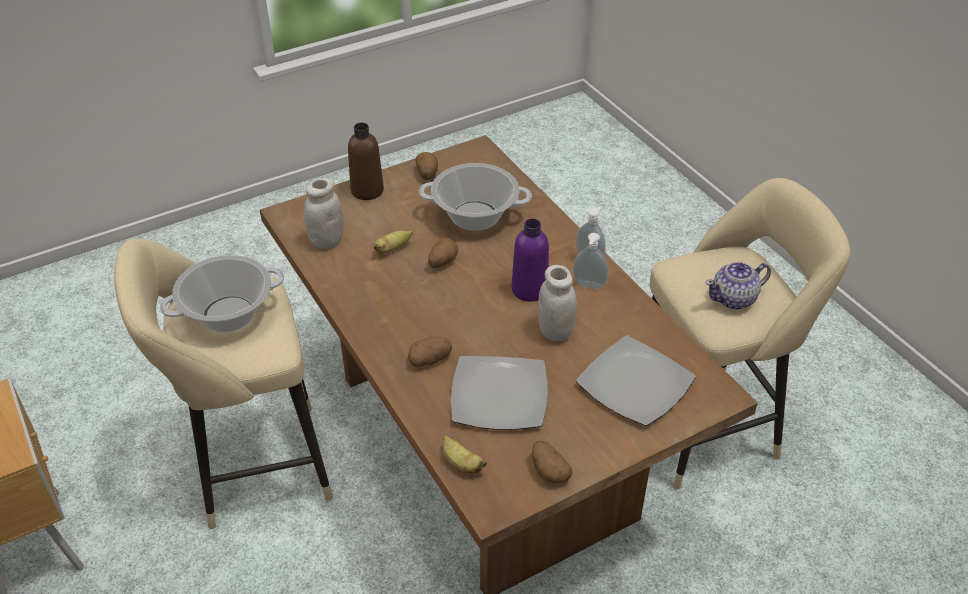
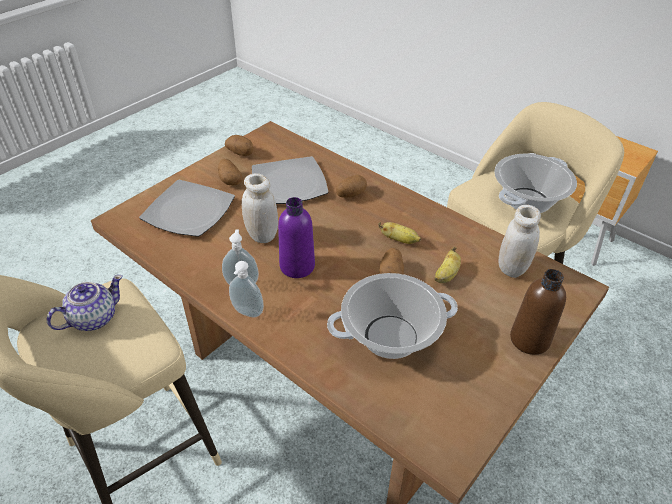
camera: 160 degrees right, 0 degrees up
(427, 174) = (484, 386): potato -> potato (230, 180)
(461, 464) = (297, 146): banana -> banana (399, 240)

